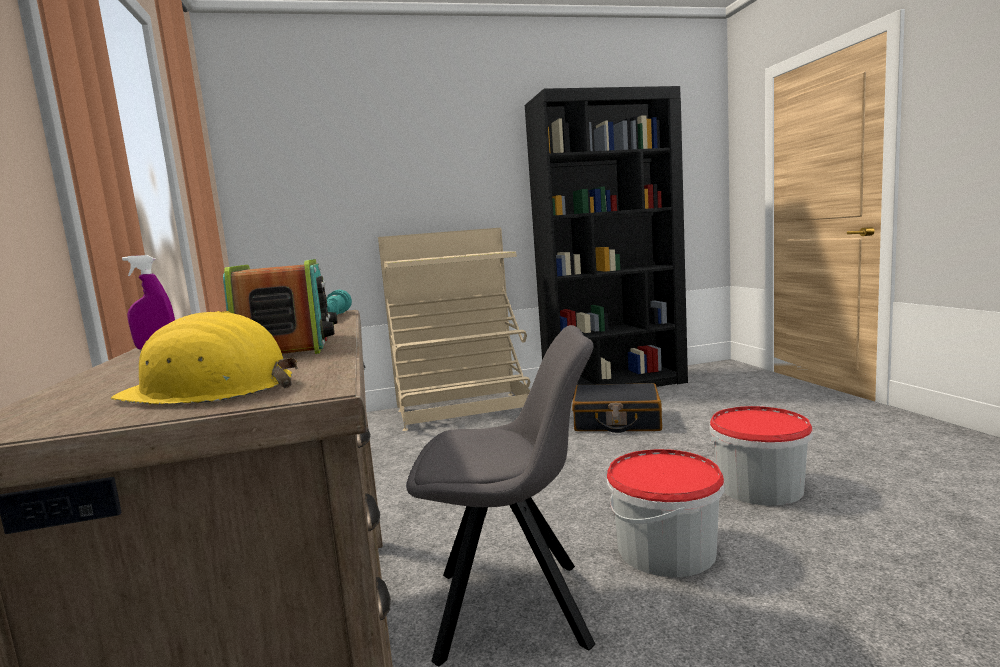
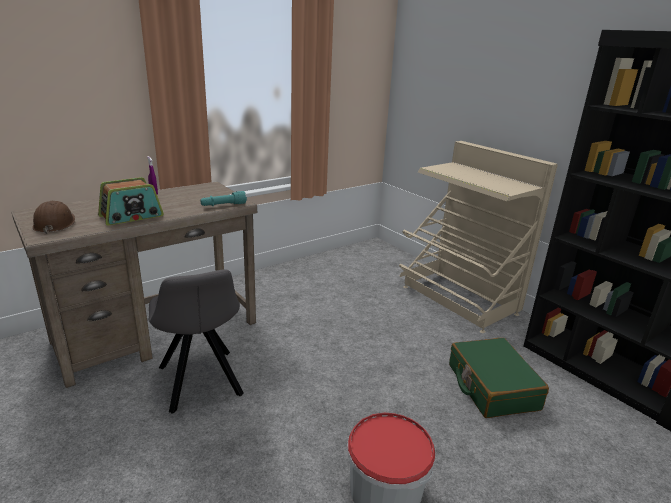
camera: 65 degrees right, 15 degrees up
(209, 390) = (54, 224): yellow hard hat -> brown hard hat
(616, 421) = (491, 386): black suitcase -> green suitcase
(666, 549) = (269, 434): bucket -> none

